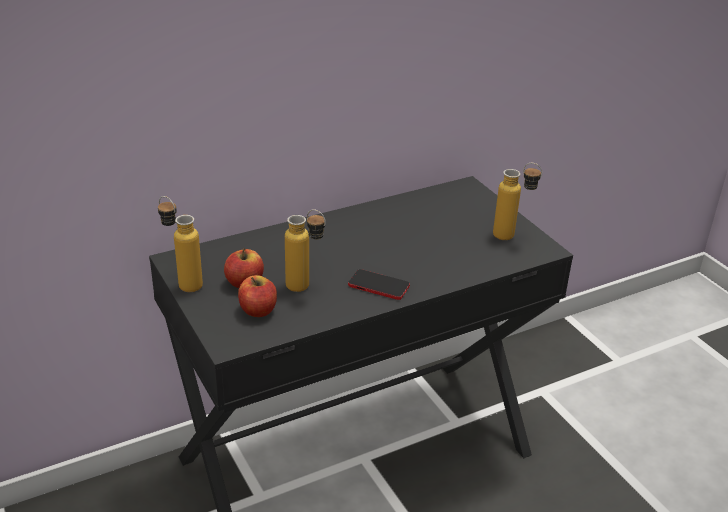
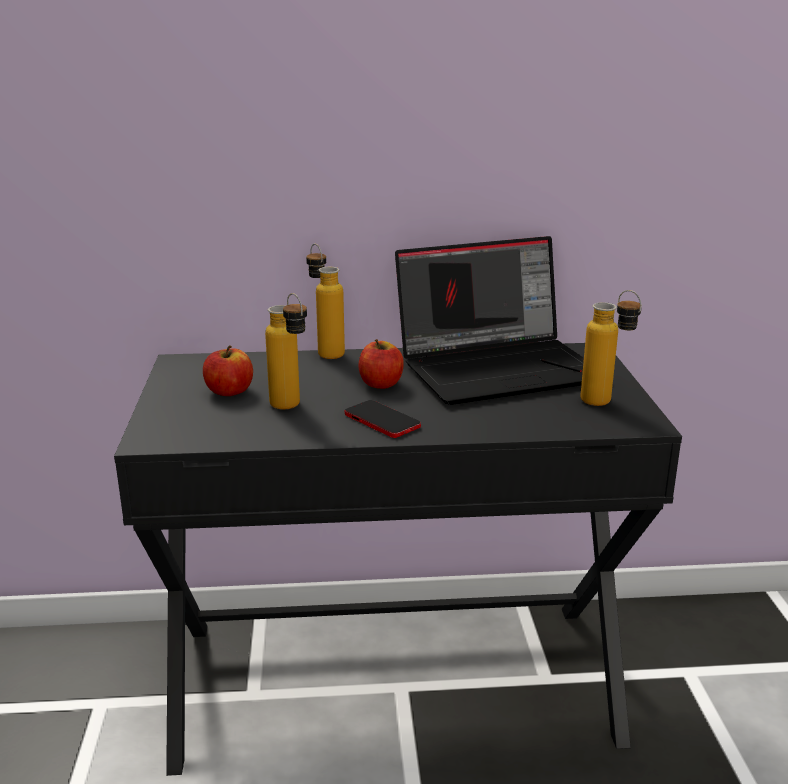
camera: 25 degrees right, 10 degrees down
(183, 283) = (165, 381): bottle -> bottle (325, 351)
(258, 310) = (216, 417): apple -> apple (381, 384)
(420, 216) = (500, 367): none -> laptop

